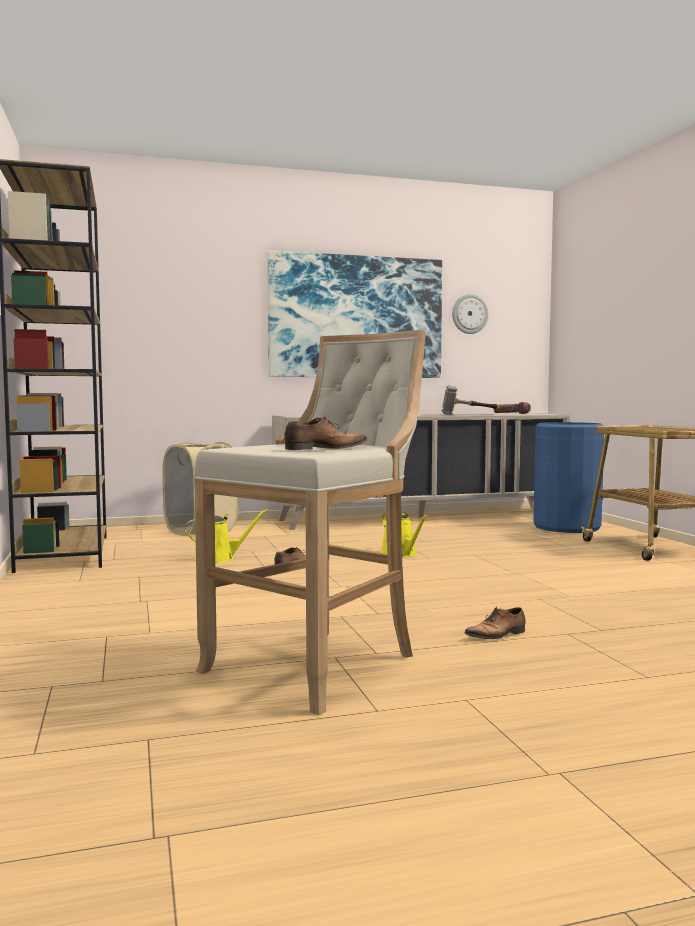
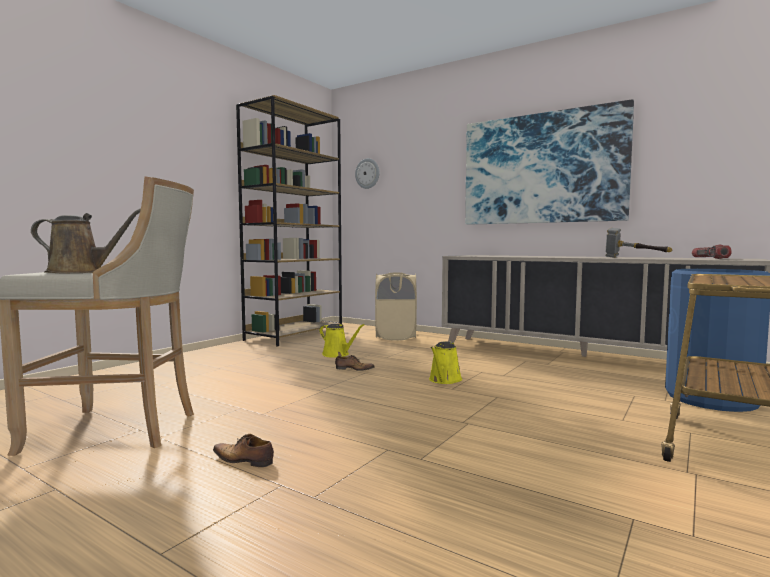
camera: 50 degrees right, 0 degrees up
(324, 449) = (80, 272): shoe -> brown watering can
(469, 314) = (671, 150): wall clock -> wall clock (367, 173)

